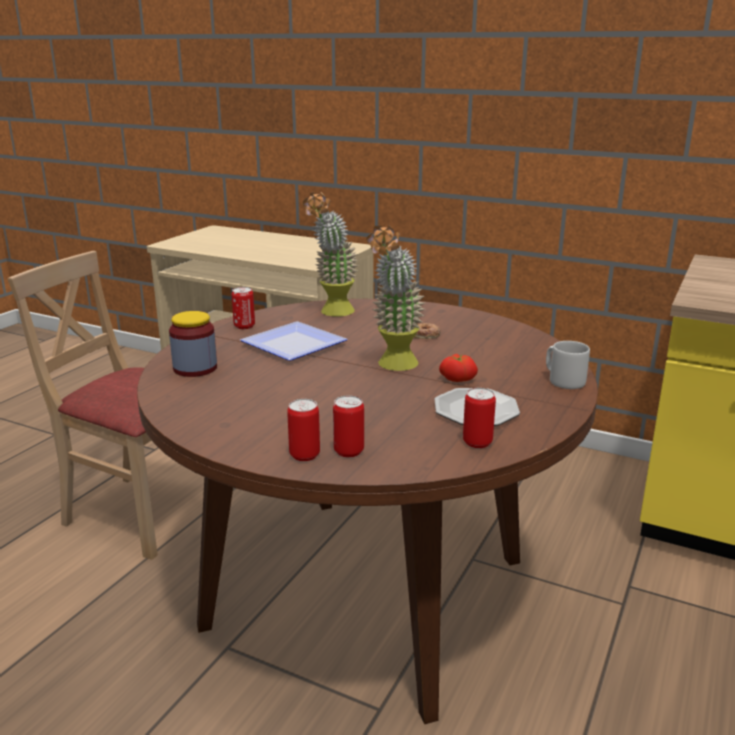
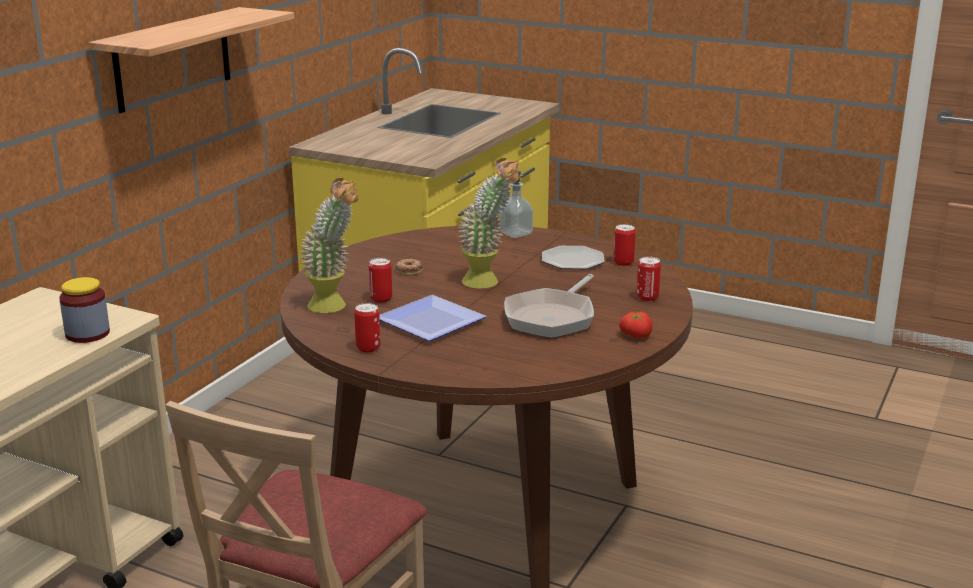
camera: 90 degrees left, 0 degrees up
(195, 368) = (493, 362): jar -> jar (87, 334)
(294, 395) = (552, 317): none -> frying pan
(304, 455) = (657, 310): can -> can (381, 299)
(458, 378) = (513, 263): tomato -> tomato (635, 335)
(552, 119) = (173, 59): none -> shelf
(563, 381) = (516, 233): grey mug -> soap dispenser

